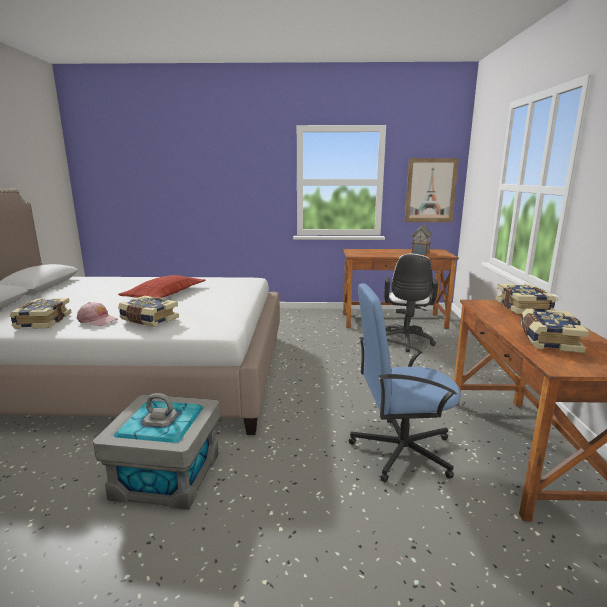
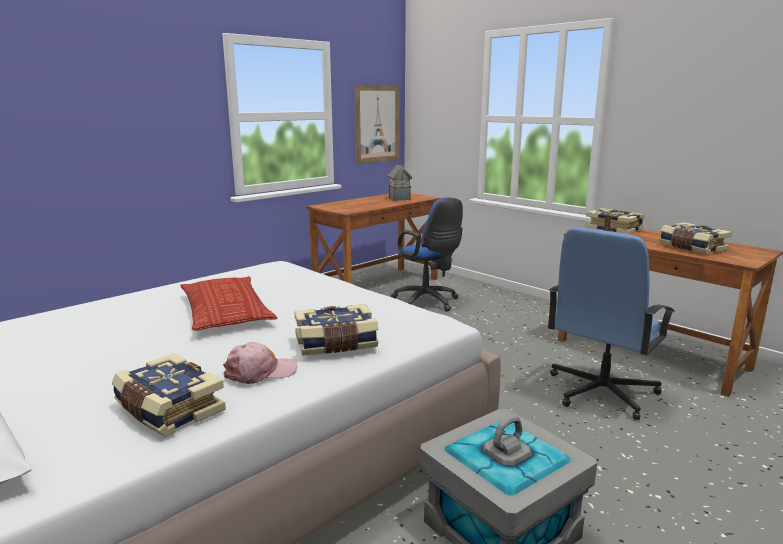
camera: 45 degrees left, 0 degrees up
(405, 342) = (428, 302): white office chair -> blue office chair

